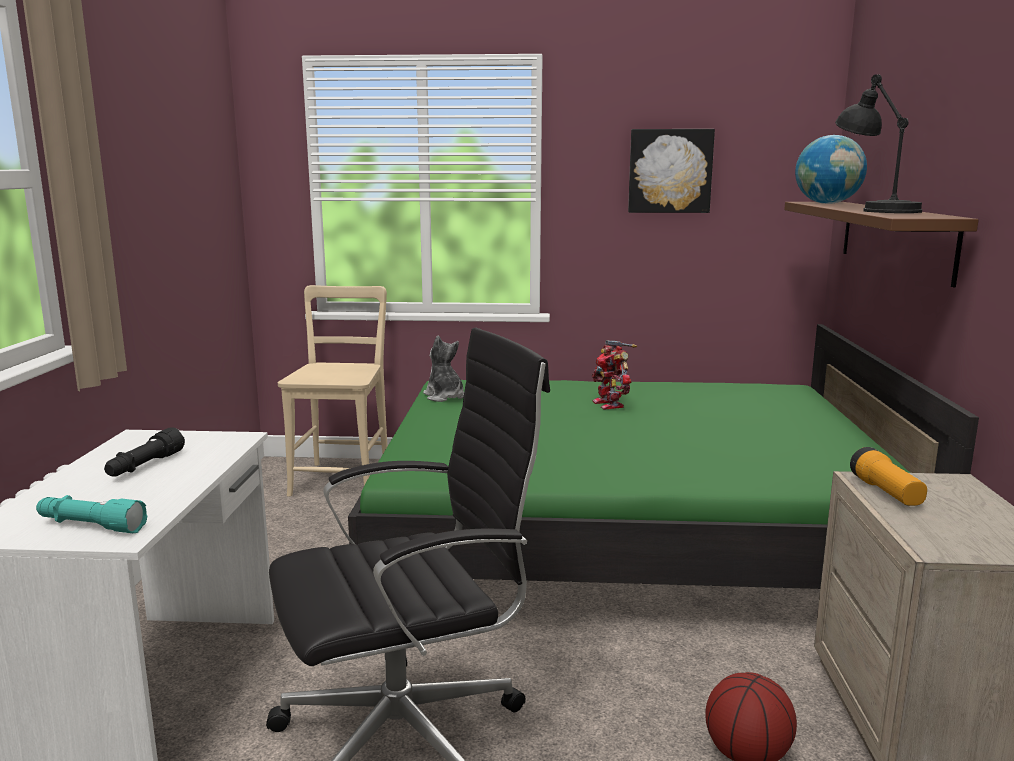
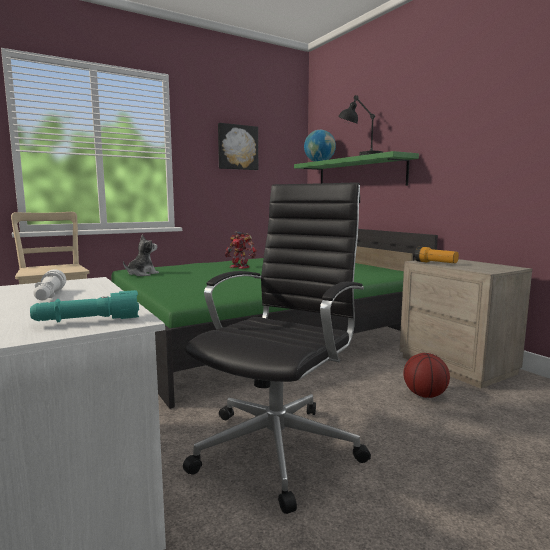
camera: 35 degrees left, 5 degrees down
(144, 466) = (49, 297): black flashlight -> white flashlight
(444, 397) = (142, 274): plush toy -> plush toy turned 105 degrees clockwise
(894, 238) = (359, 173): brown shelf -> green shelf

